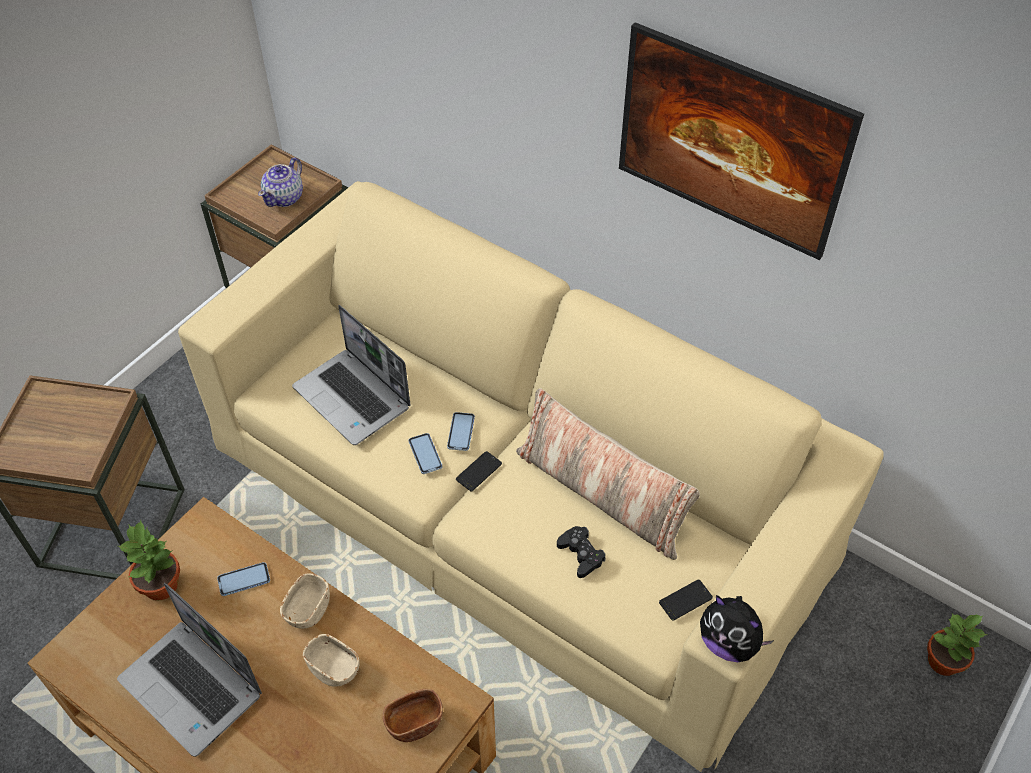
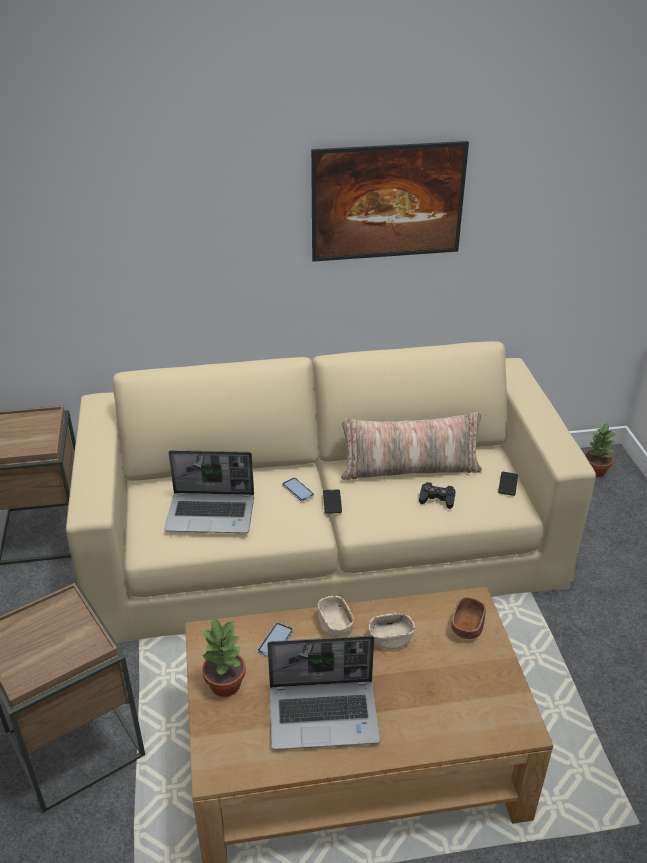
camera: 45 degrees left, 15 degrees down
(285, 197) = (33, 433): teapot -> none
(425, 454) = (293, 512): phone -> none
(729, 642) = (573, 462): plush toy -> none

